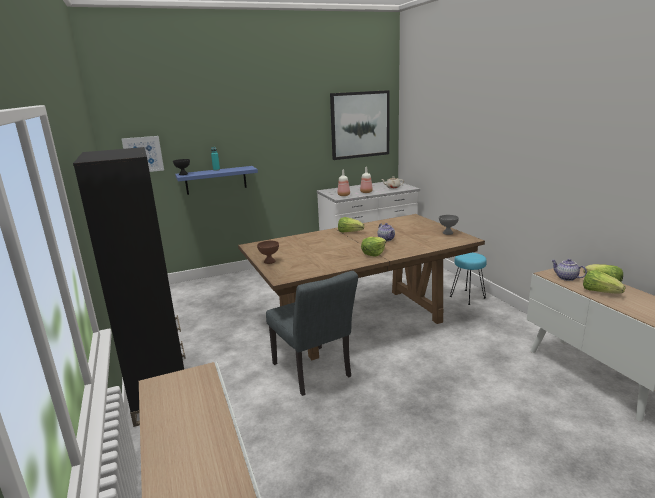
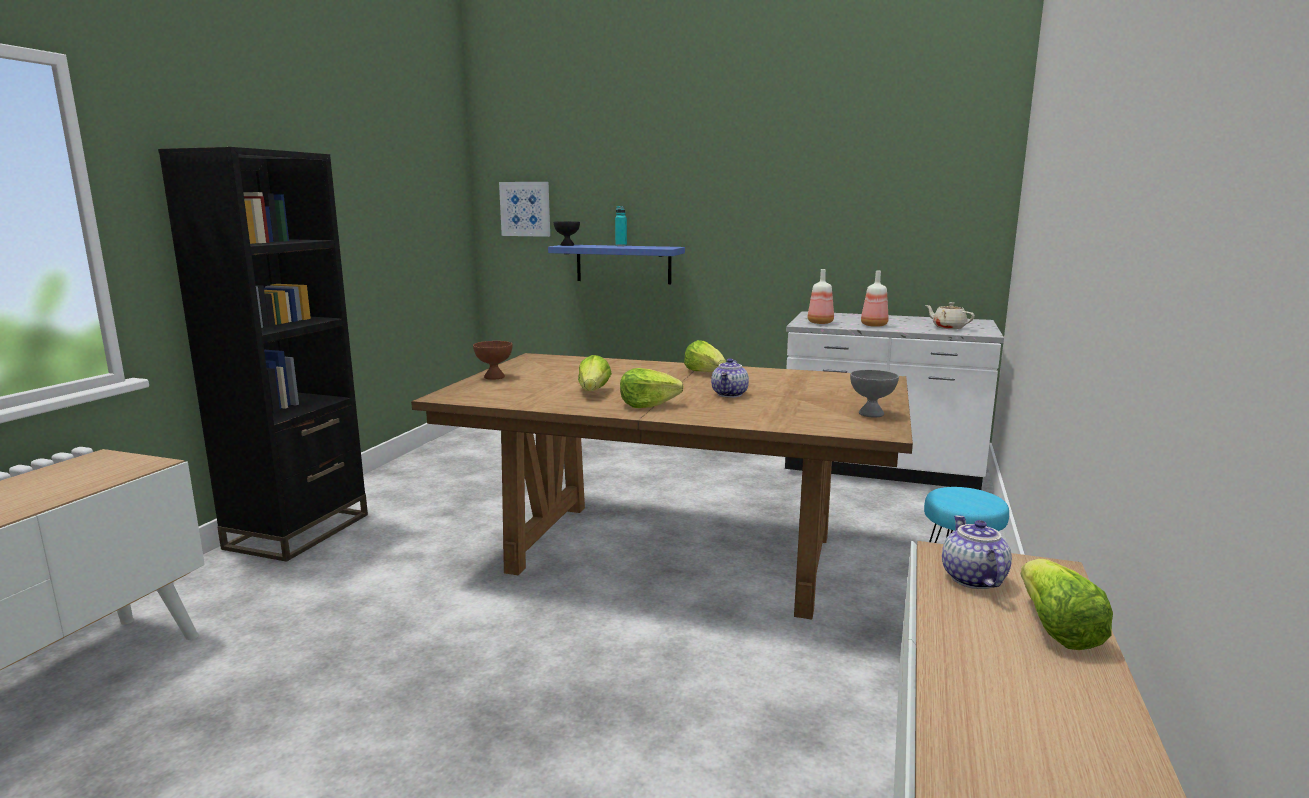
camera: 40 degrees right, 5 degrees down
(314, 373) = (474, 590): grey chair -> none
(360, 125) = (916, 188): picture -> none
(600, 292) = (983, 639): lettuce -> lettuce (593, 392)

